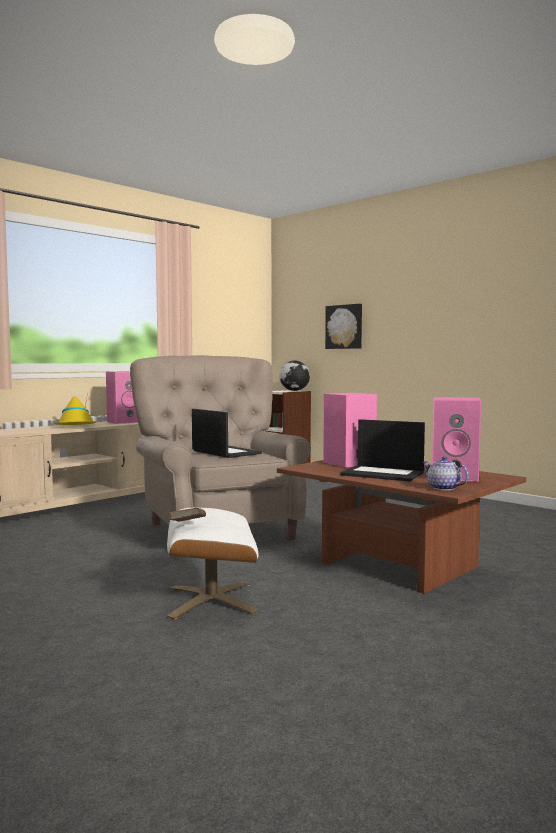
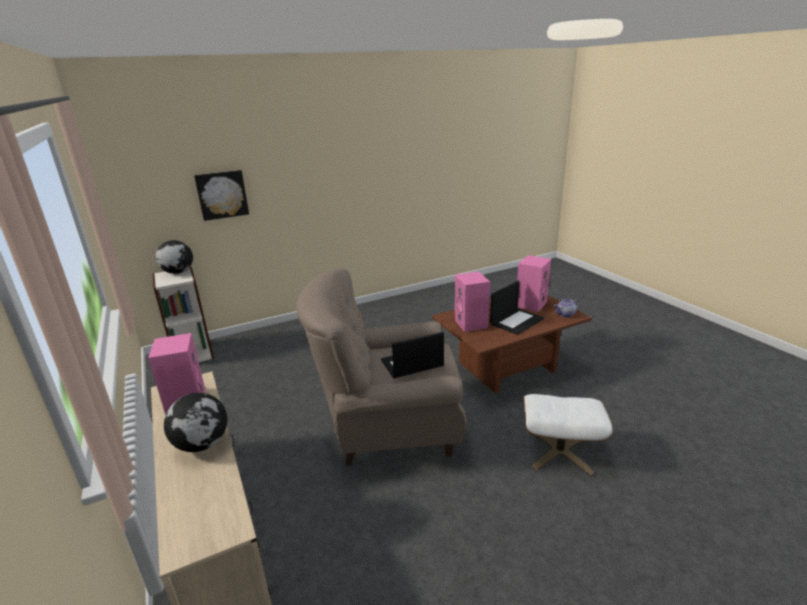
camera: 70 degrees left, 20 degrees up
(76, 426) = (203, 444): yellow hat -> globe
(187, 526) = (589, 417): brown book -> none

